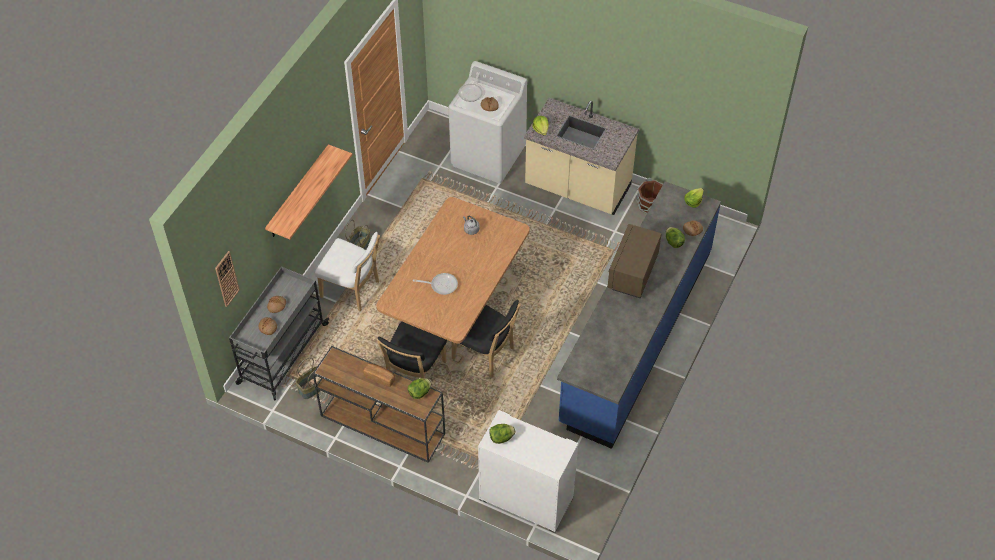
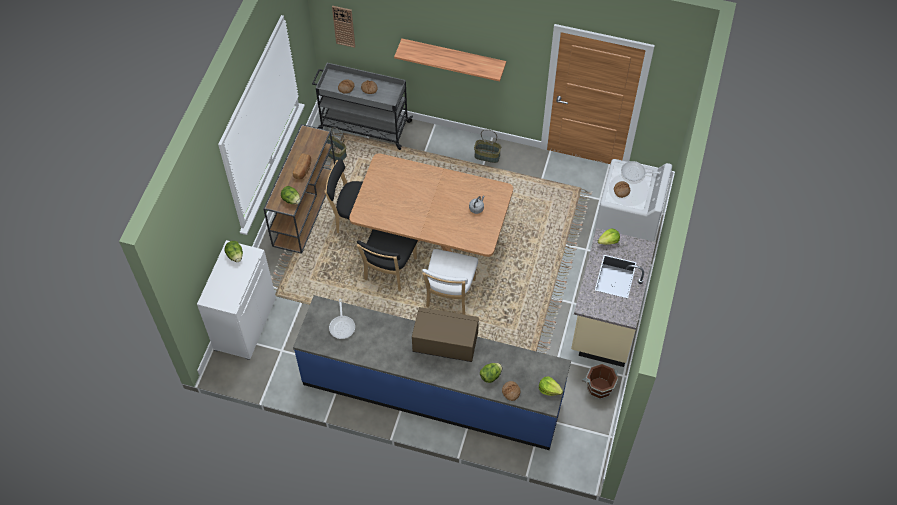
camera: 80 degrees right, 5 degrees up
(352, 290) = (439, 160): white chair -> white chair (449, 295)
(441, 285) = (408, 196): frying pan -> frying pan (342, 326)

